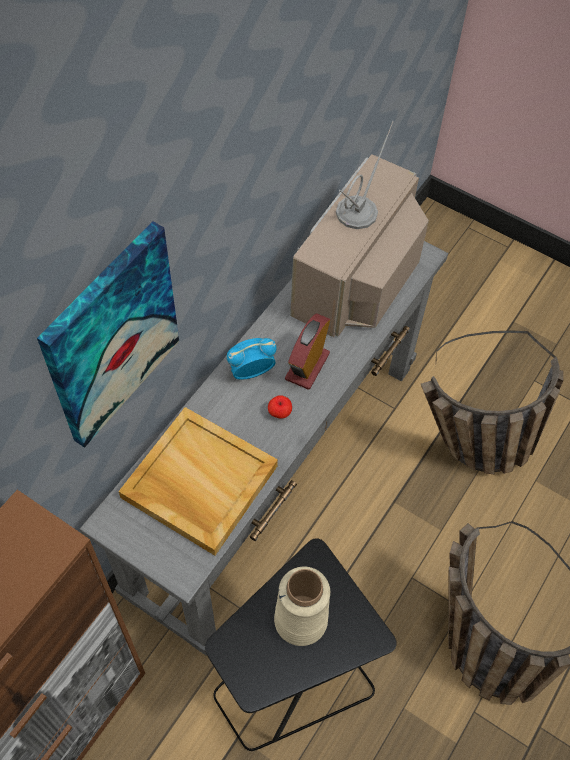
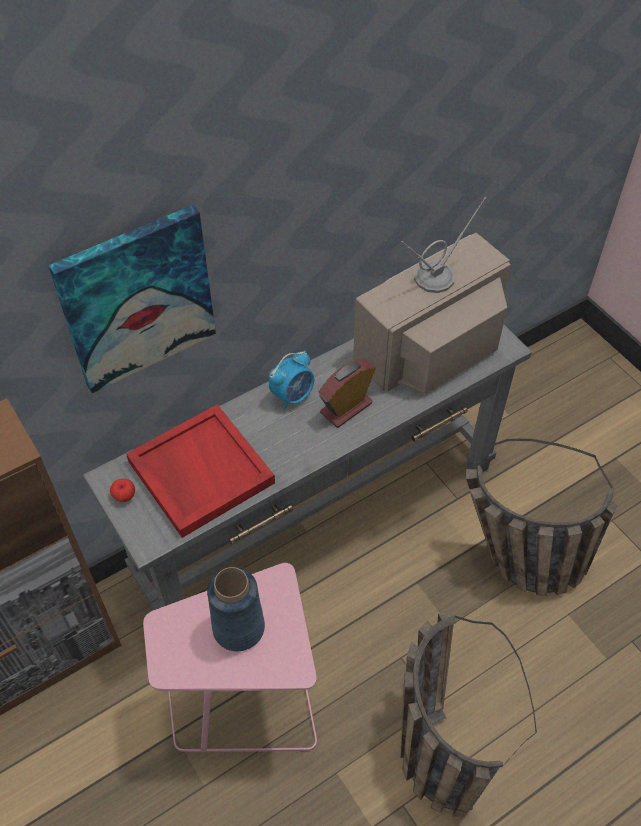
camera: 25 degrees right, 5 degrees down
(198, 482) = (199, 472): beige tray -> red tray
(250, 371) = (293, 396): alarm clock -> alarm clock turned 135 degrees clockwise
(279, 413) = (300, 439): apple -> apple (124, 496)
(291, 680) = (244, 704): black side table -> pink side table
(301, 620) = (239, 628): beige vase -> blue vase

